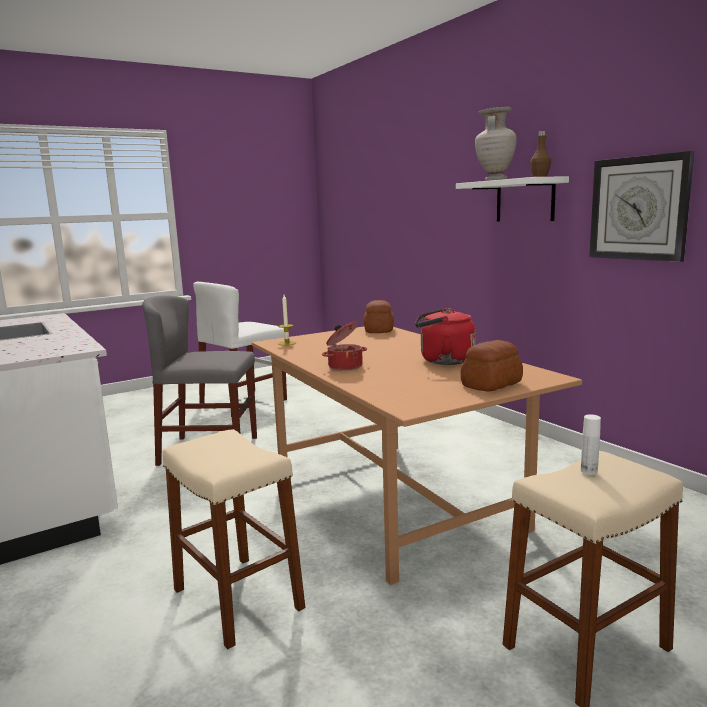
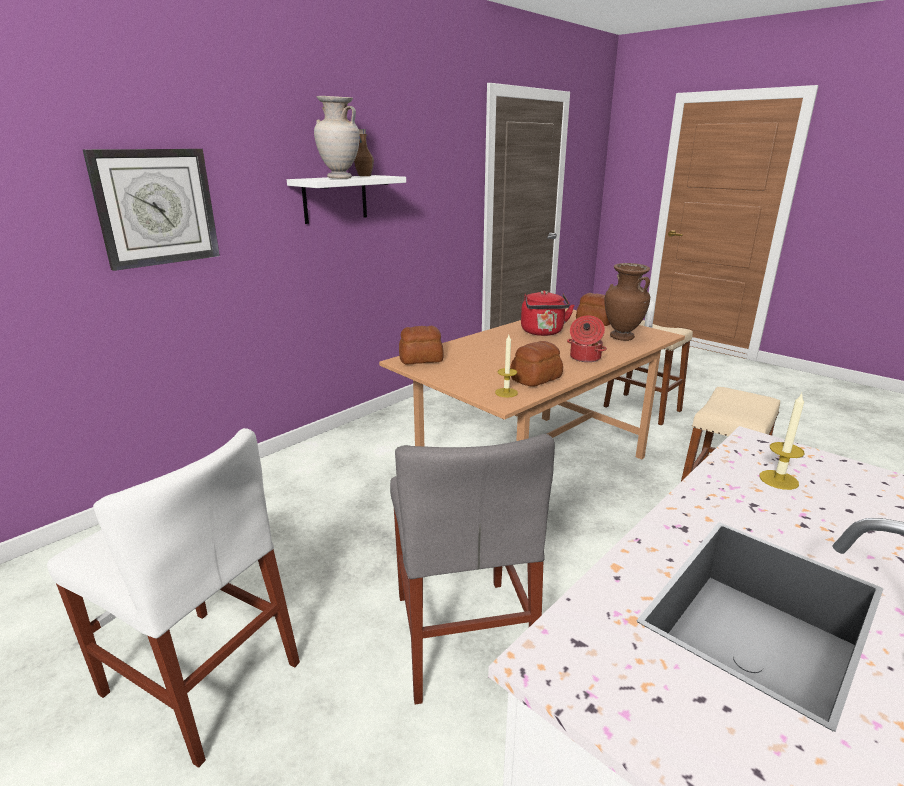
camera: 105 degrees left, 10 degrees up
(48, 345) = (778, 480): none -> candle
(306, 350) = (535, 378): none -> bread
(407, 387) = (622, 337): none -> brown vase
(639, 208) = (425, 201): wall clock -> wall clock (156, 207)

